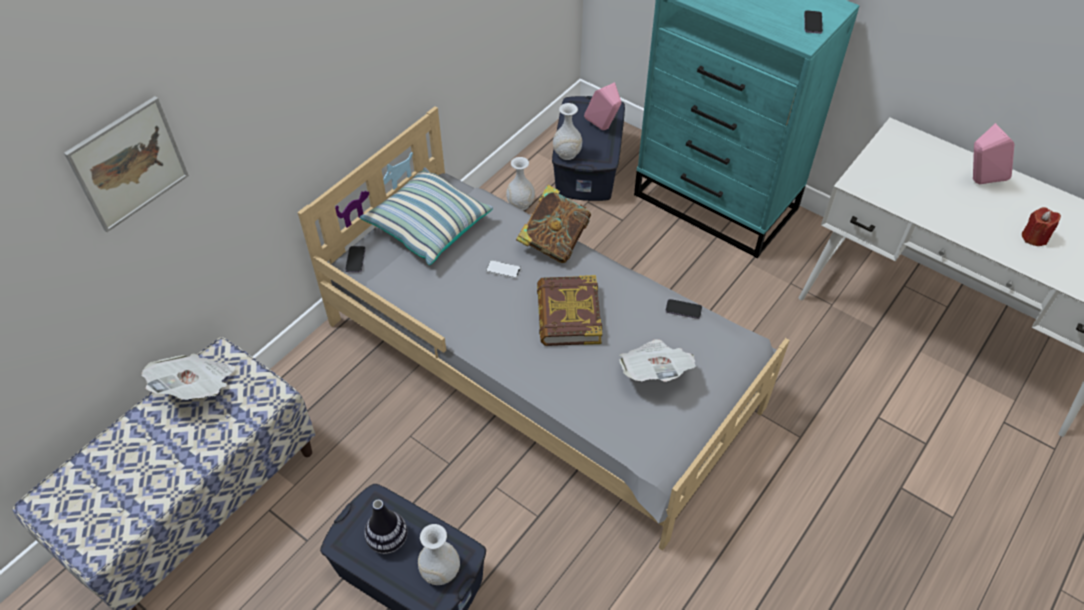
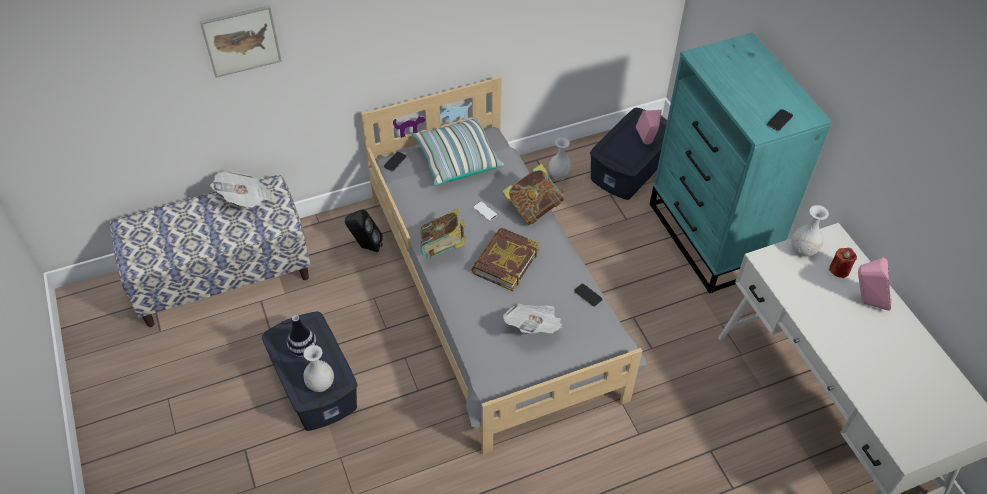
camera: 30 degrees right, 0 degrees up
(357, 381) = (365, 246): none -> black speaker
(487, 332) = (444, 248): none -> book
(567, 154) = (604, 151): white vase -> white vase (803, 250)
(1034, 237) = (874, 362): red candle -> red candle (839, 270)

